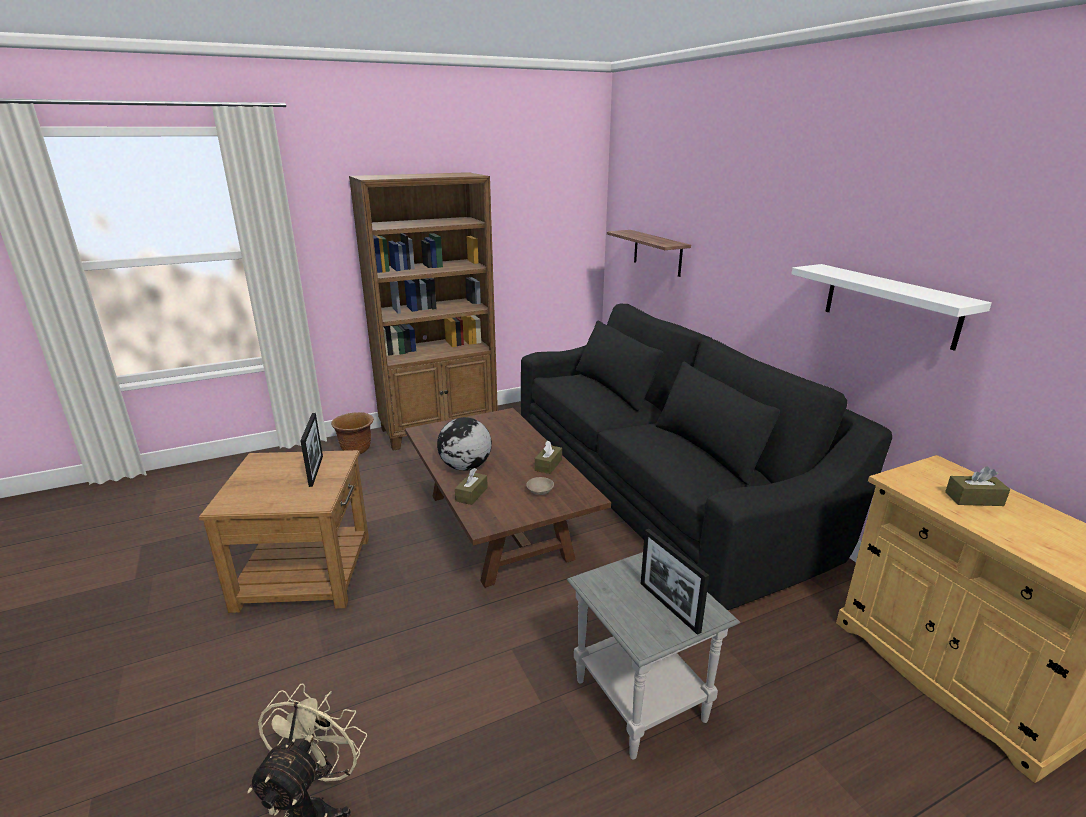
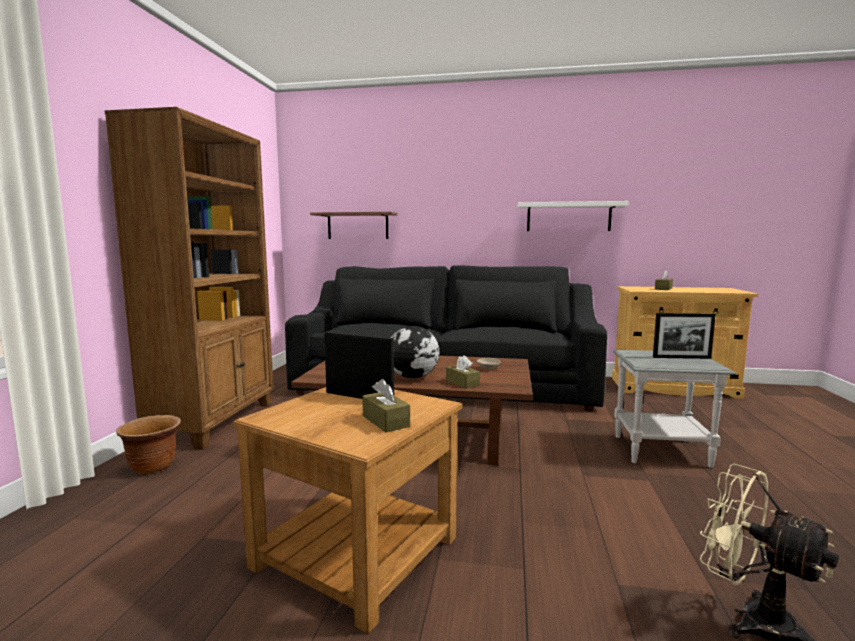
camera: 55 degrees left, 15 degrees down
(548, 465) = (453, 360): brown tissue box -> brown tissue box (385, 421)

